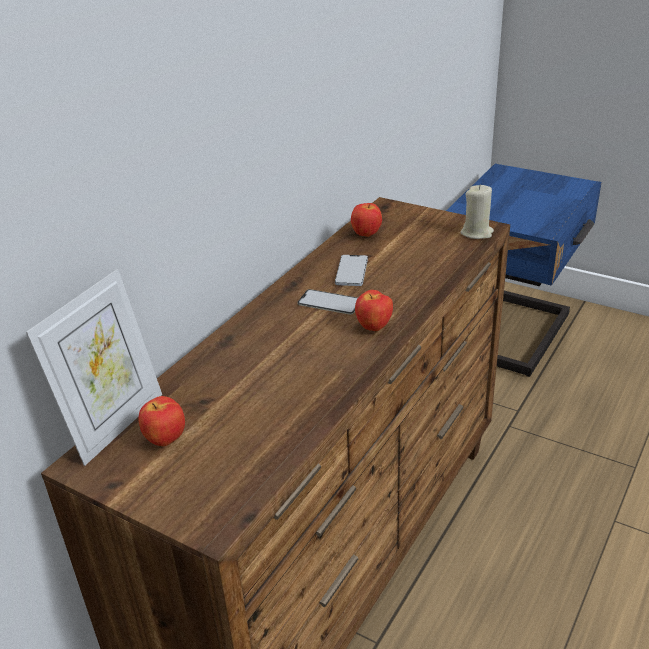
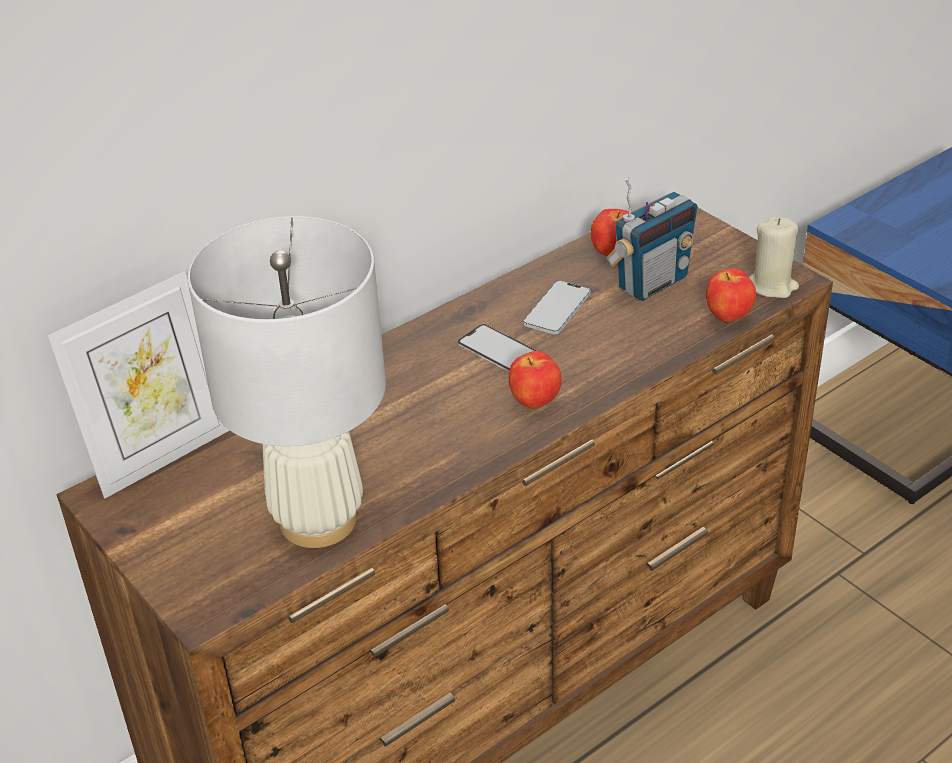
camera: 20 degrees right, 5 degrees up
(166, 440) = (205, 491): apple -> apple (728, 317)
(267, 438) = (318, 520): none -> white table lamp
(402, 245) = (651, 283): none -> radio

